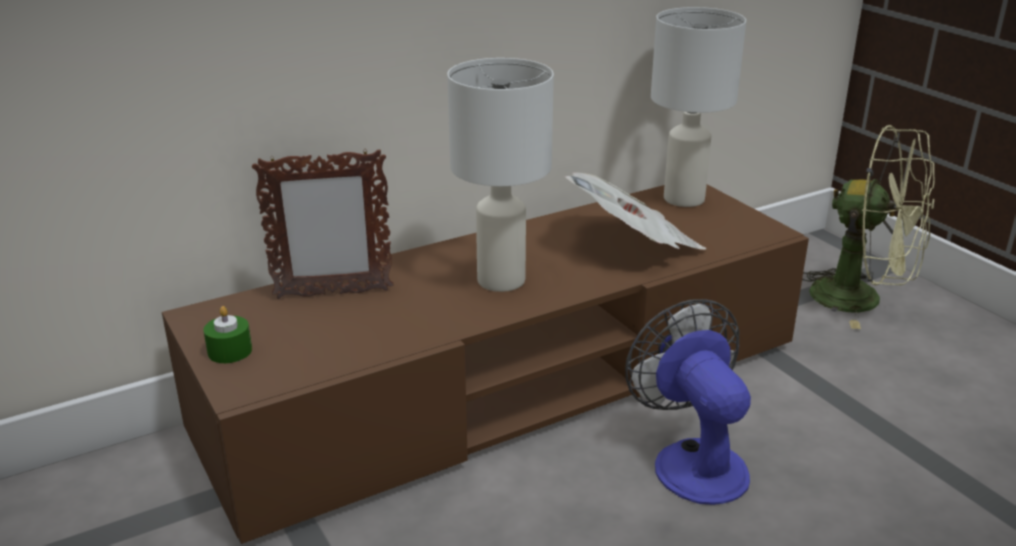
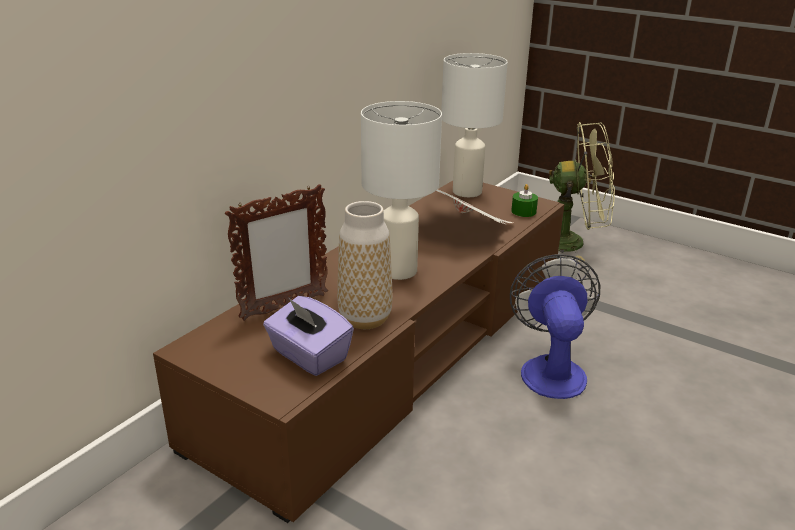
camera: 25 degrees left, 0 degrees up
(230, 351) = (243, 369): green candle -> green candle (523, 211)
(308, 354) = (308, 356): none -> purple tissue box
(408, 327) = (365, 319): none -> vase
(692, 460) = (551, 369): fan -> fan turned 45 degrees clockwise

